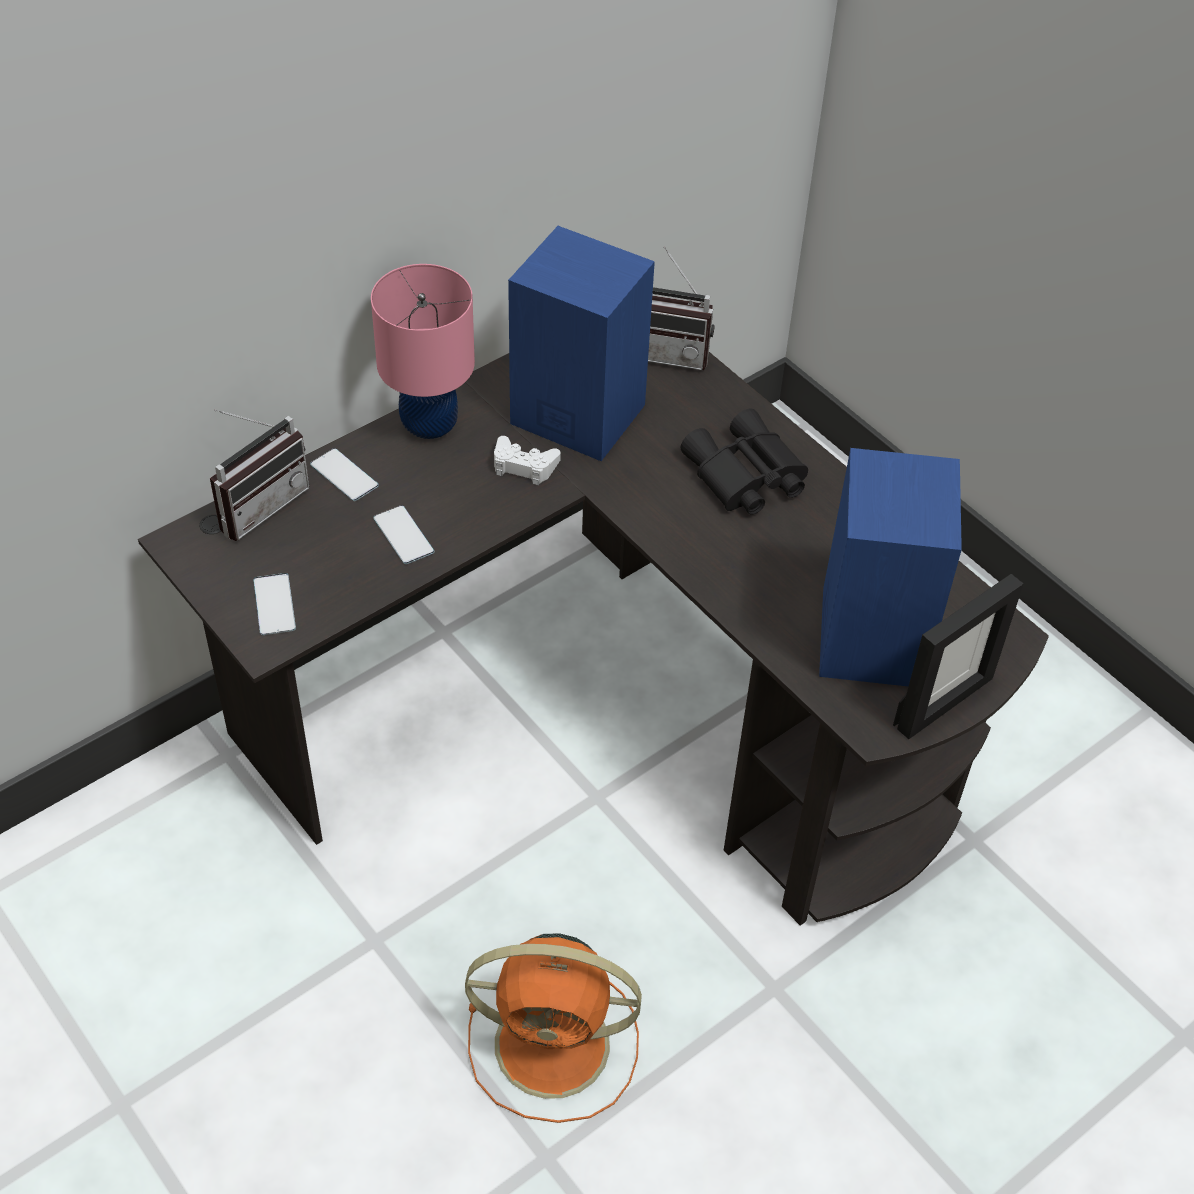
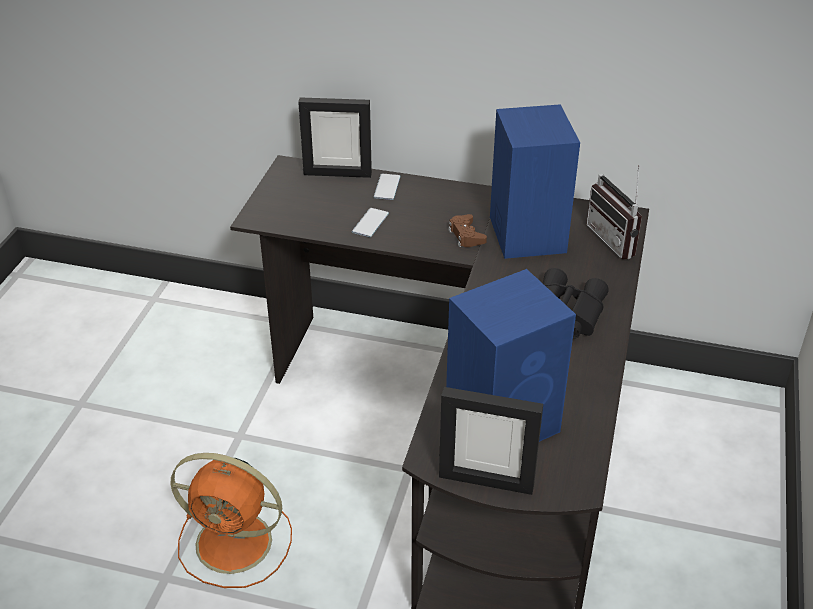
camera: 55 degrees right, 10 degrees down
(258, 503) = (337, 173): radio -> picture frame
(274, 604) = (281, 209): phone -> none
(430, 423) = (455, 194): pink table lamp -> none
(524, 466) = (466, 235): white game controller -> brown game controller
(557, 1045) = (237, 543): orange fan -> orange fan turned 45 degrees counterclockwise

